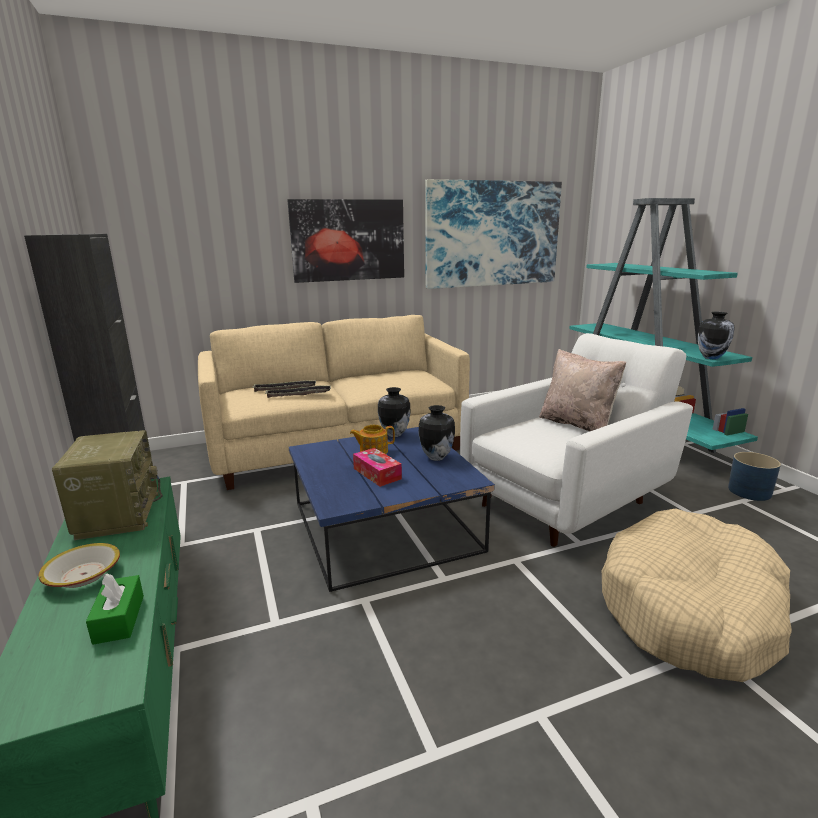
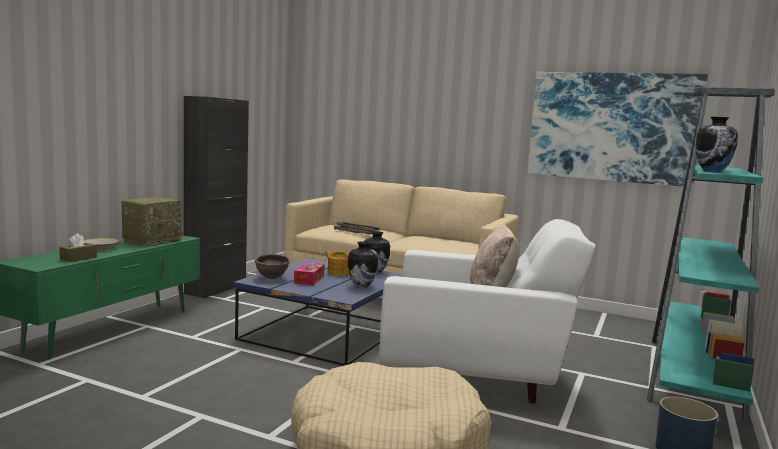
camera: 45 degrees right, 10 degrees down
(119, 619) = (78, 258): green tissue box -> brown tissue box
(341, 491) = (271, 278): none -> brown bowl
(348, 240) = (459, 122): picture -> none
(711, 357) = (696, 274): vase -> vase (712, 171)

